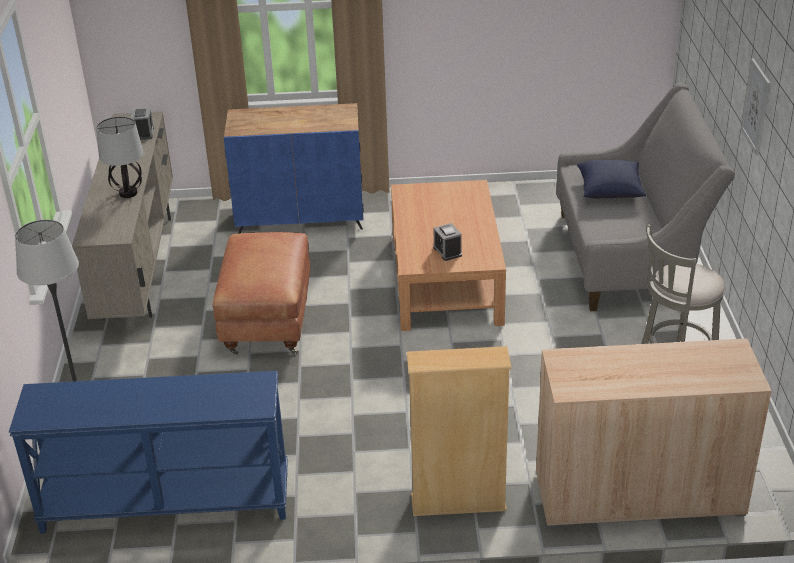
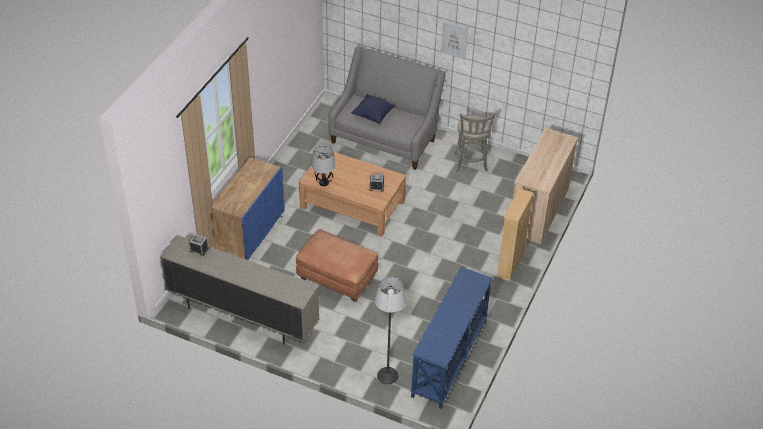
camera: 65 degrees left, 10 degrees up
(127, 193) = (264, 273): table lamp -> table lamp (323, 183)

